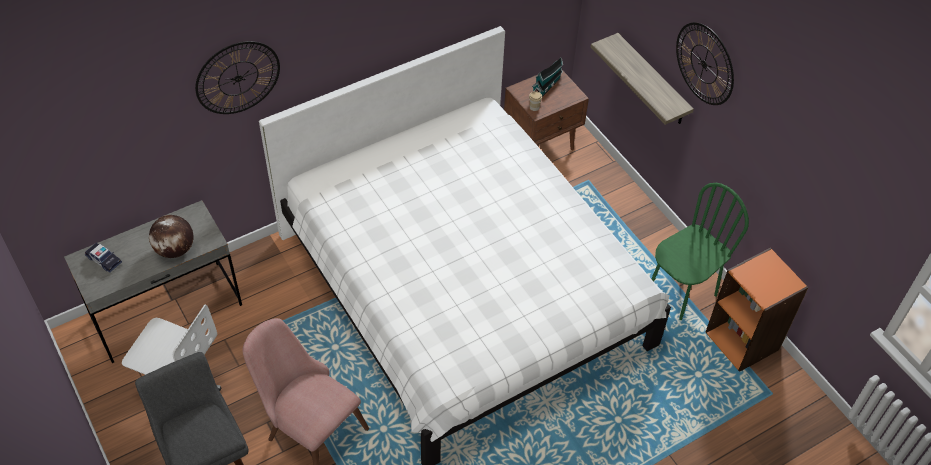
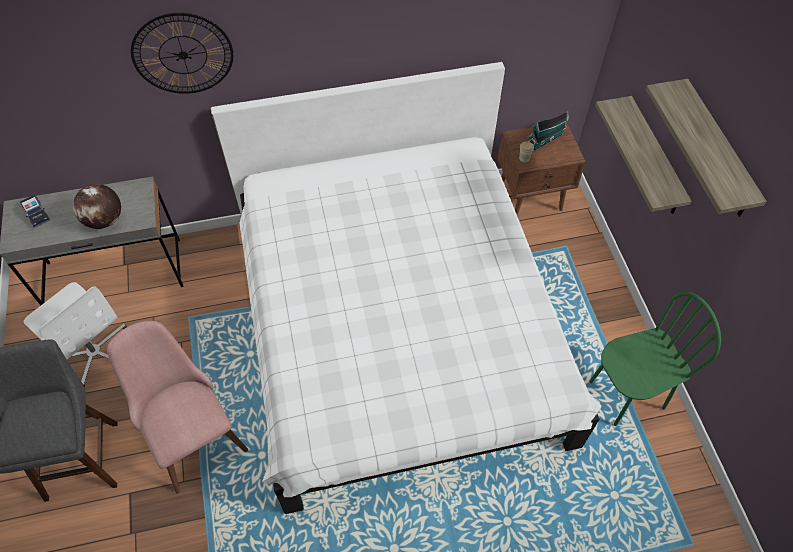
camera: 20 degrees right, 5 degrees up
(704, 64) = (717, 151): wall clock -> shelf
(742, 340) = (678, 470): orange bookcase -> none

